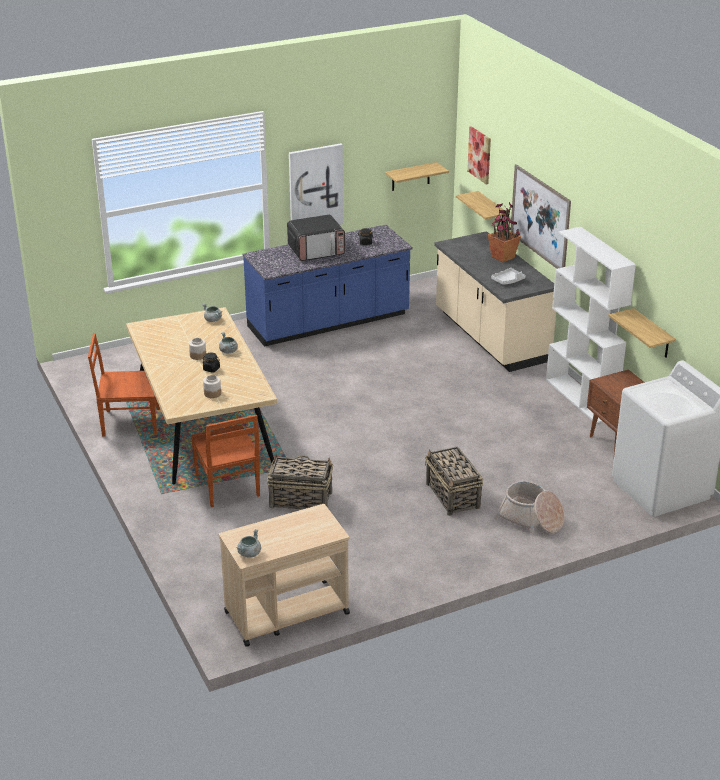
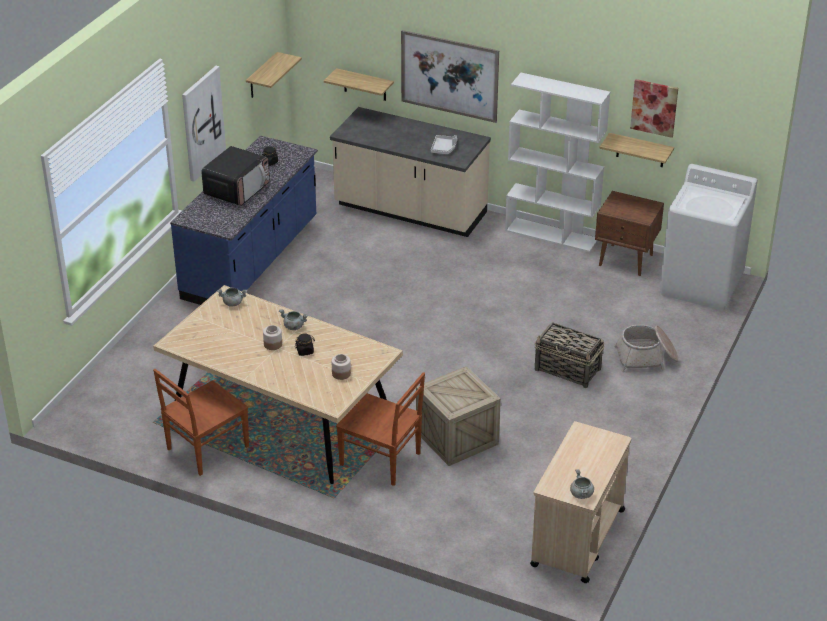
camera: 40 degrees left, 5 degrees up
(300, 500) = (457, 438): basket -> crate
(479, 155) = (334, 31): picture -> picture (654, 107)
(502, 257) = (408, 127): potted plant -> none

